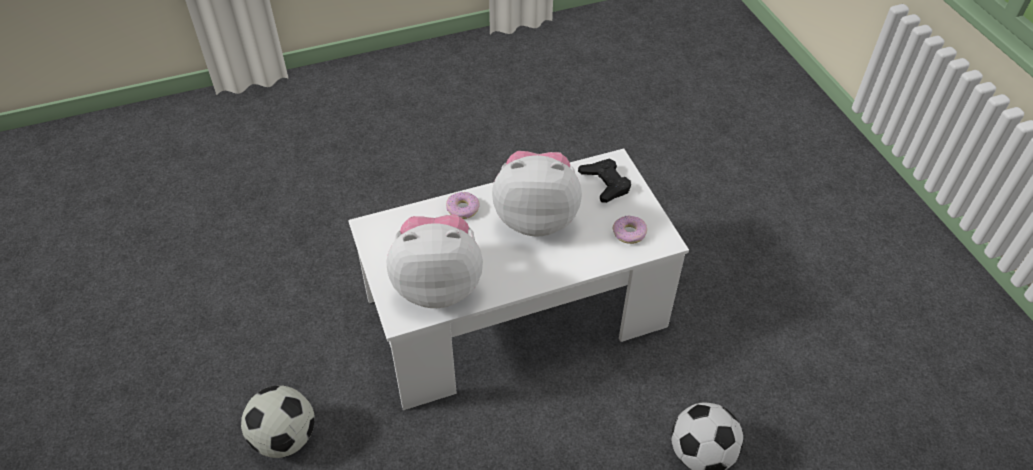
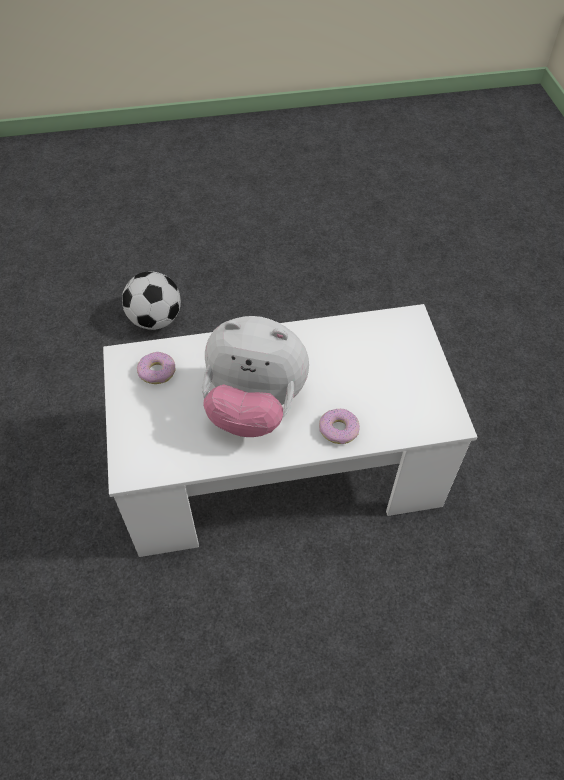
camera: 170 degrees left, 5 degrees up
(285, 438) = (506, 380): football -> none
(438, 284) = (373, 345): plush toy -> none
(605, 183) = (156, 440): black game controller -> none

